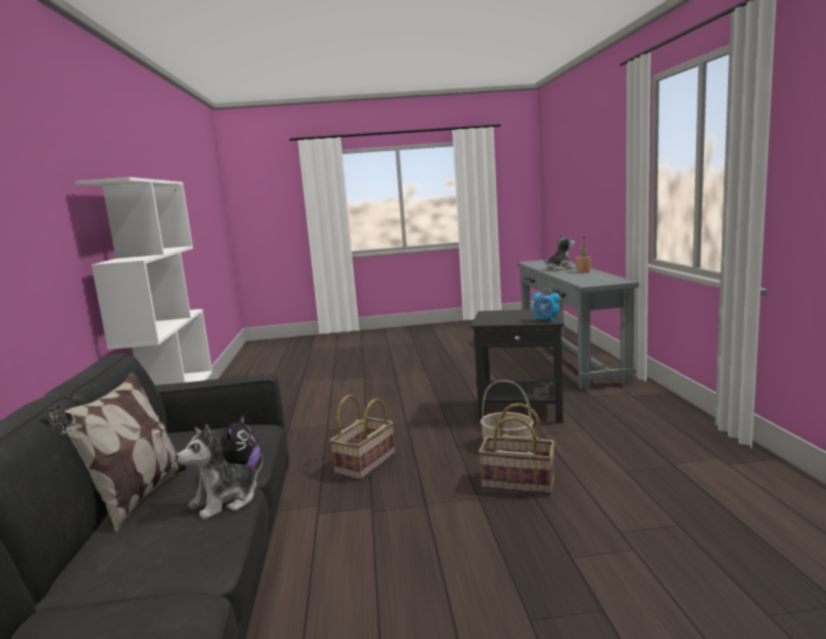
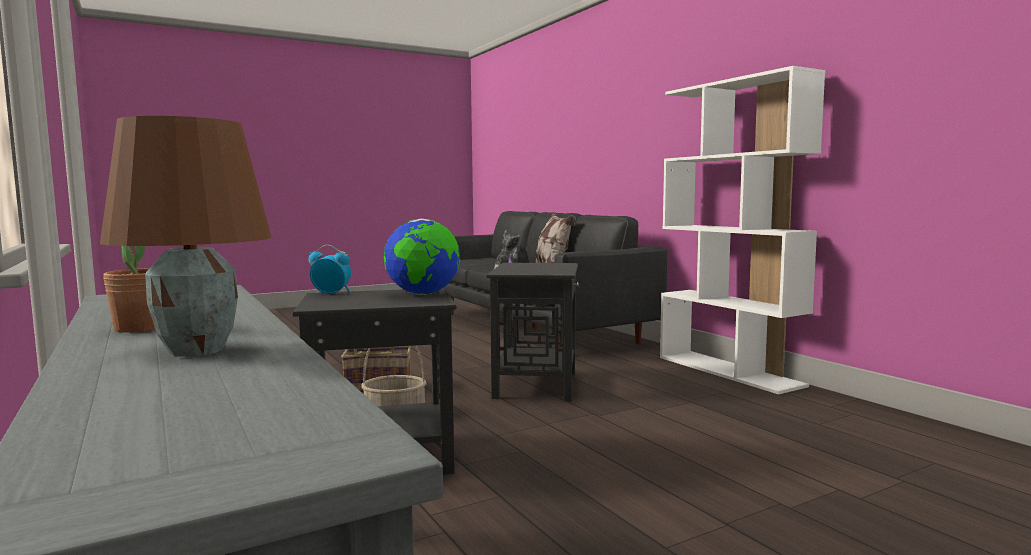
camera: 155 degrees right, 5 degrees down
(366, 464) = (536, 384): basket -> black side table
(489, 318) = (423, 294): none -> globe
(559, 268) = (199, 350): plush toy -> brown table lamp

